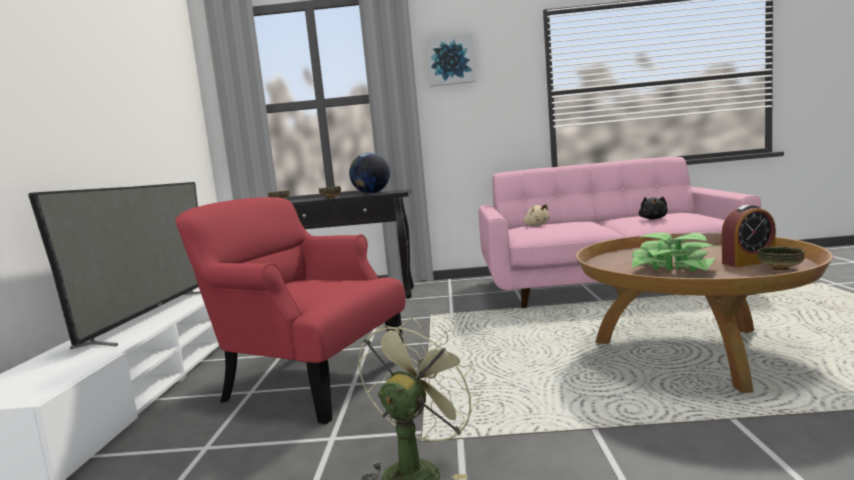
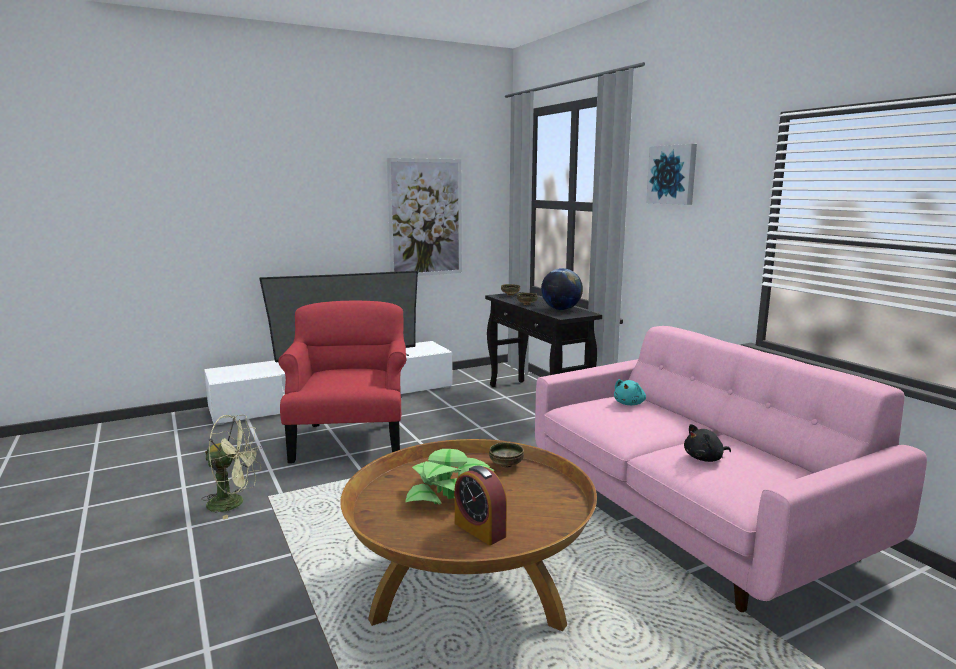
camera: 60 degrees right, 5 degrees up
(150, 123) = (425, 218): none -> picture
(536, 225) = (629, 403): beige plush toy -> turquoise plush toy
(780, 269) = (446, 546): bowl -> bowl (506, 465)

